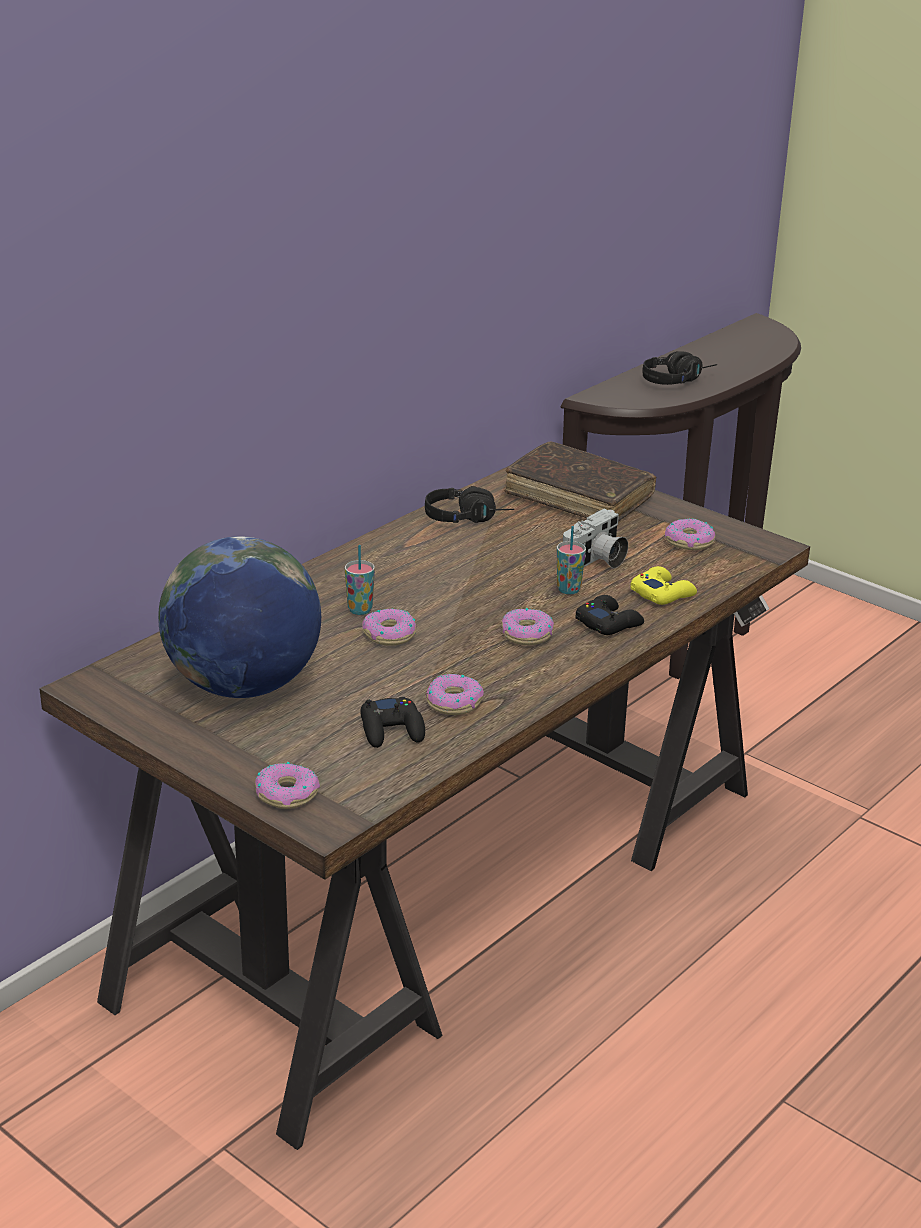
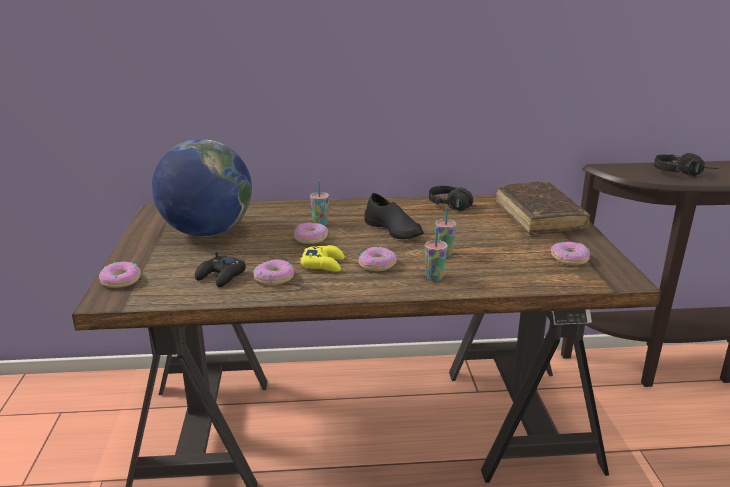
camera: 45 degrees right, 5 degrees down
(460, 581) = (394, 229): none -> black shoe
(596, 562) = (487, 248): camera -> none
(608, 623) = (434, 277): black game controller -> cup
(662, 593) = (498, 276): yellow game controller -> yellow game controller (323, 264)

